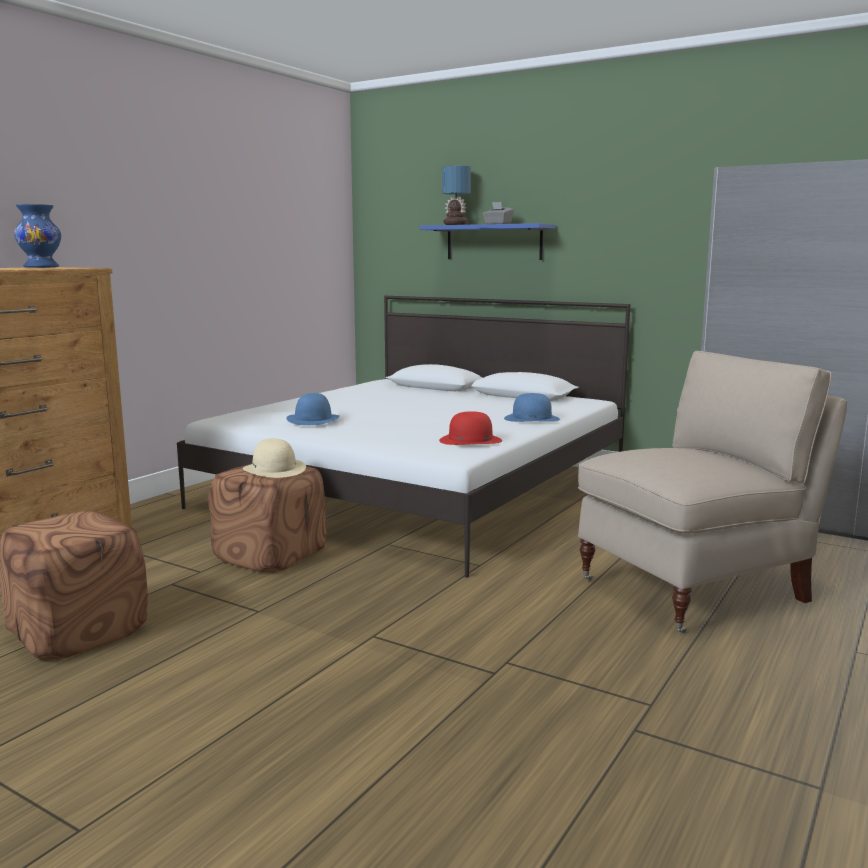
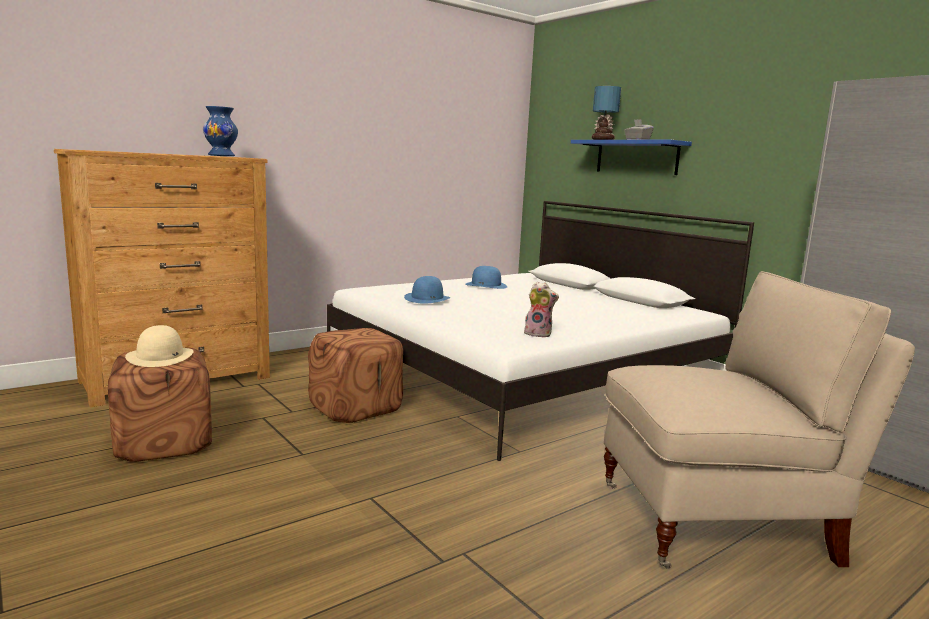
camera: 20 degrees right, 0 degrees up
(274, 469) = (363, 336): beige hat -> beige hat (160, 356)
(470, 440) = (538, 334): red hat -> plush toy
(532, 418) = (622, 322): blue hat -> blue hat (486, 285)

